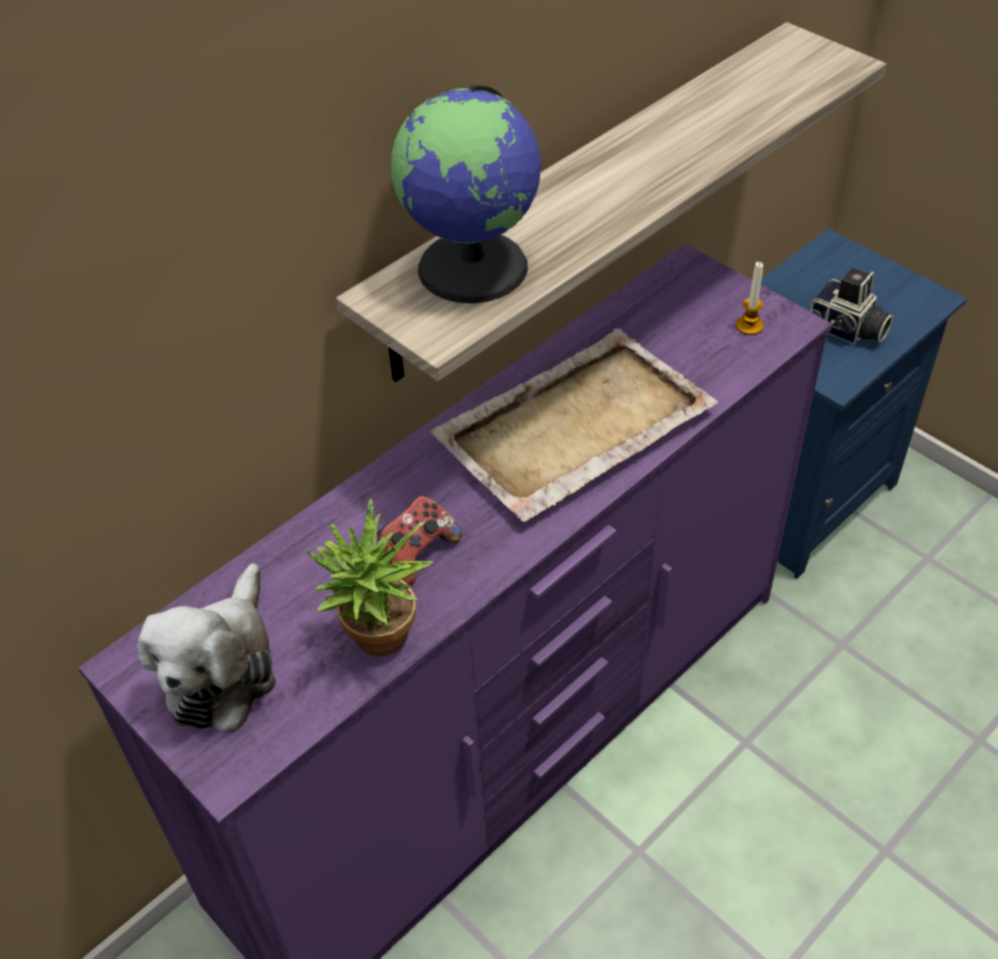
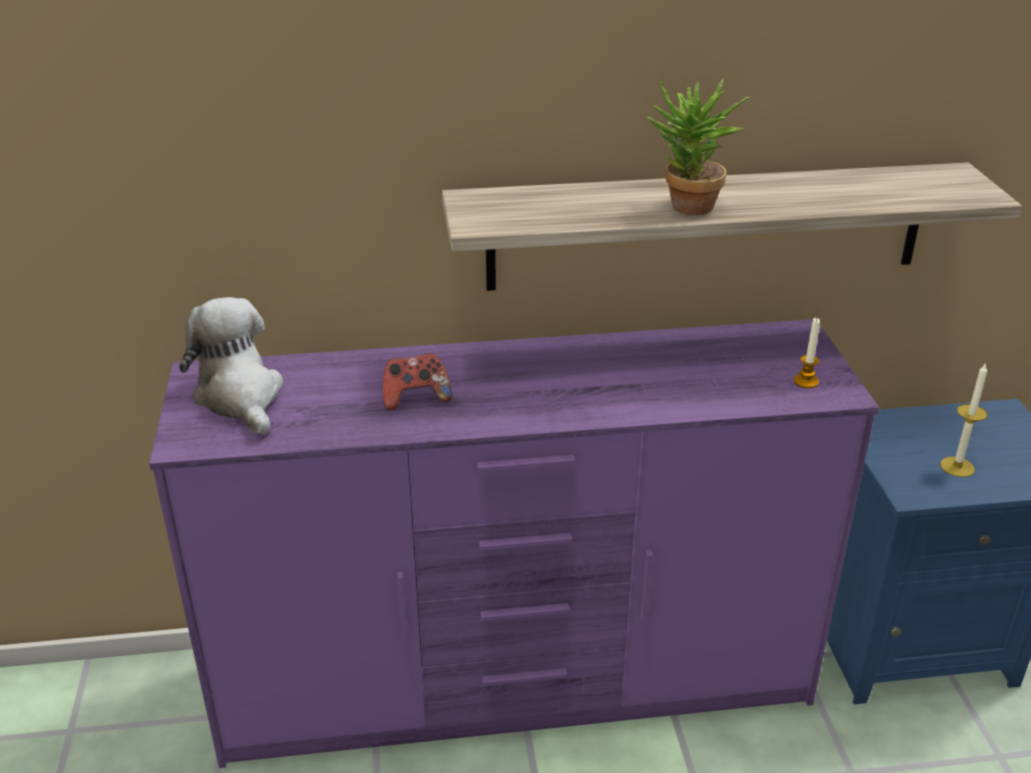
camera: 35 degrees right, 15 degrees down
(223, 667) = (240, 397): plush toy -> plush toy turned 105 degrees clockwise
(379, 644) = (336, 429): potted plant -> potted plant (687, 209)
(475, 267) = (544, 205): globe -> none
(571, 428) = (597, 381): beige tray -> none
(846, 330) = (957, 467): camera -> candle

